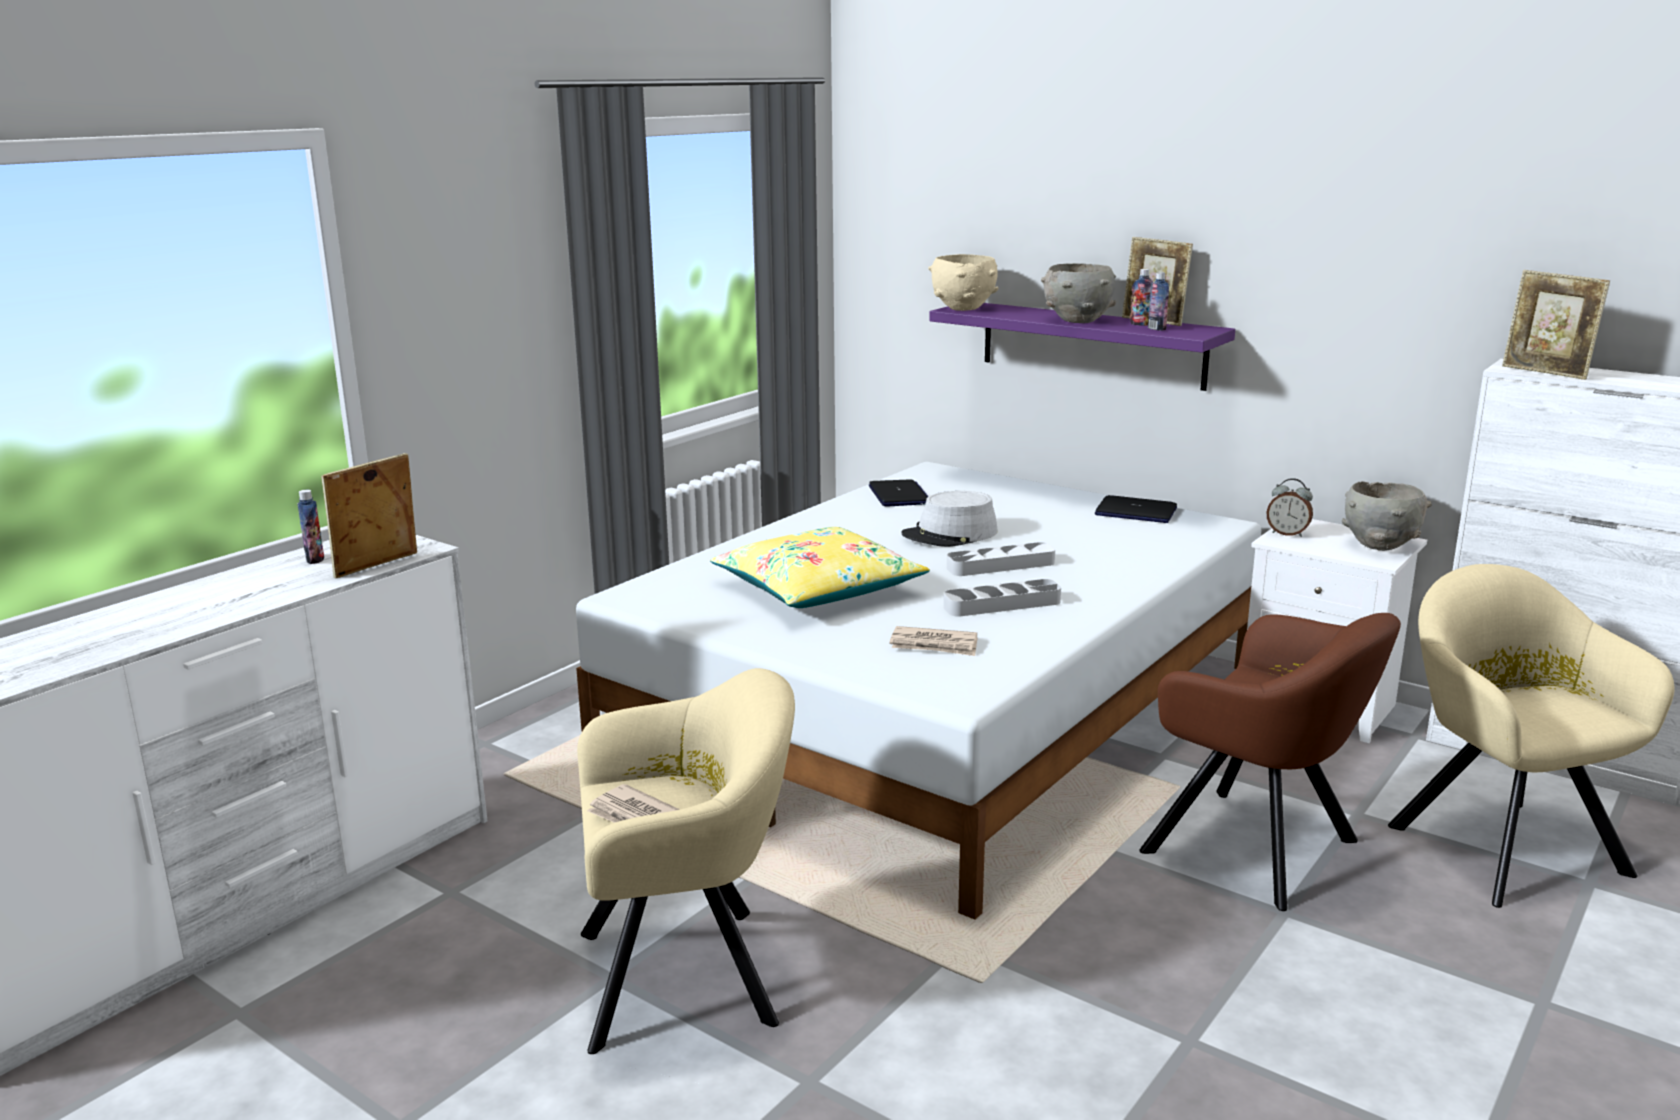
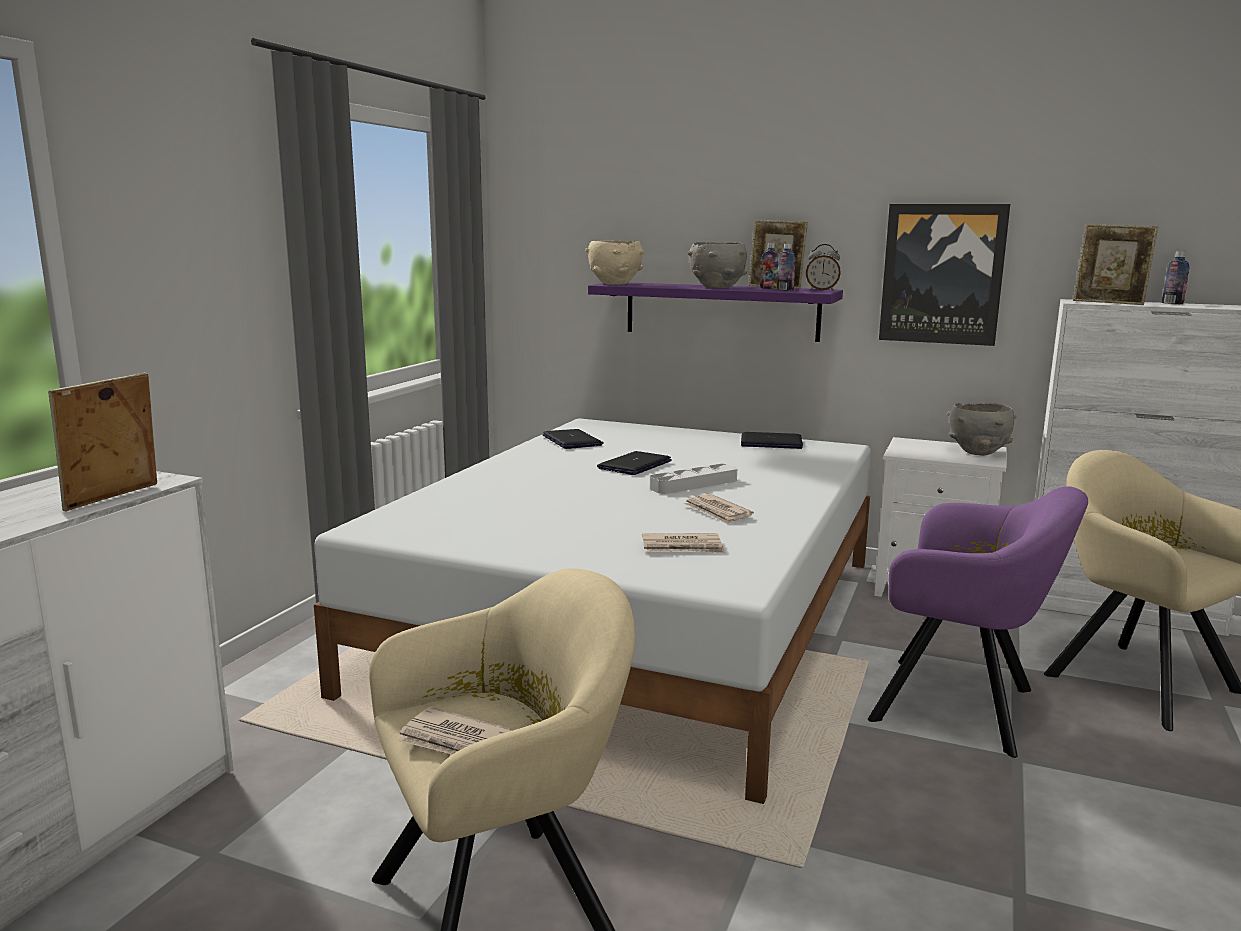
camera: 15 degrees left, 5 degrees down
(315, 559) = (34, 496): bottle -> bottle (1172, 303)
(818, 589) = (547, 511): yellow pillow -> none
(950, 534) = (634, 465): grey hat -> laptop
(1002, 604) = (717, 512): grey tray -> newspaper
(1261, 851) = (964, 707): brown armchair -> purple armchair
(1287, 533) = (904, 448): alarm clock -> alarm clock (822, 290)
(1355, 317) = (942, 274): none -> picture

